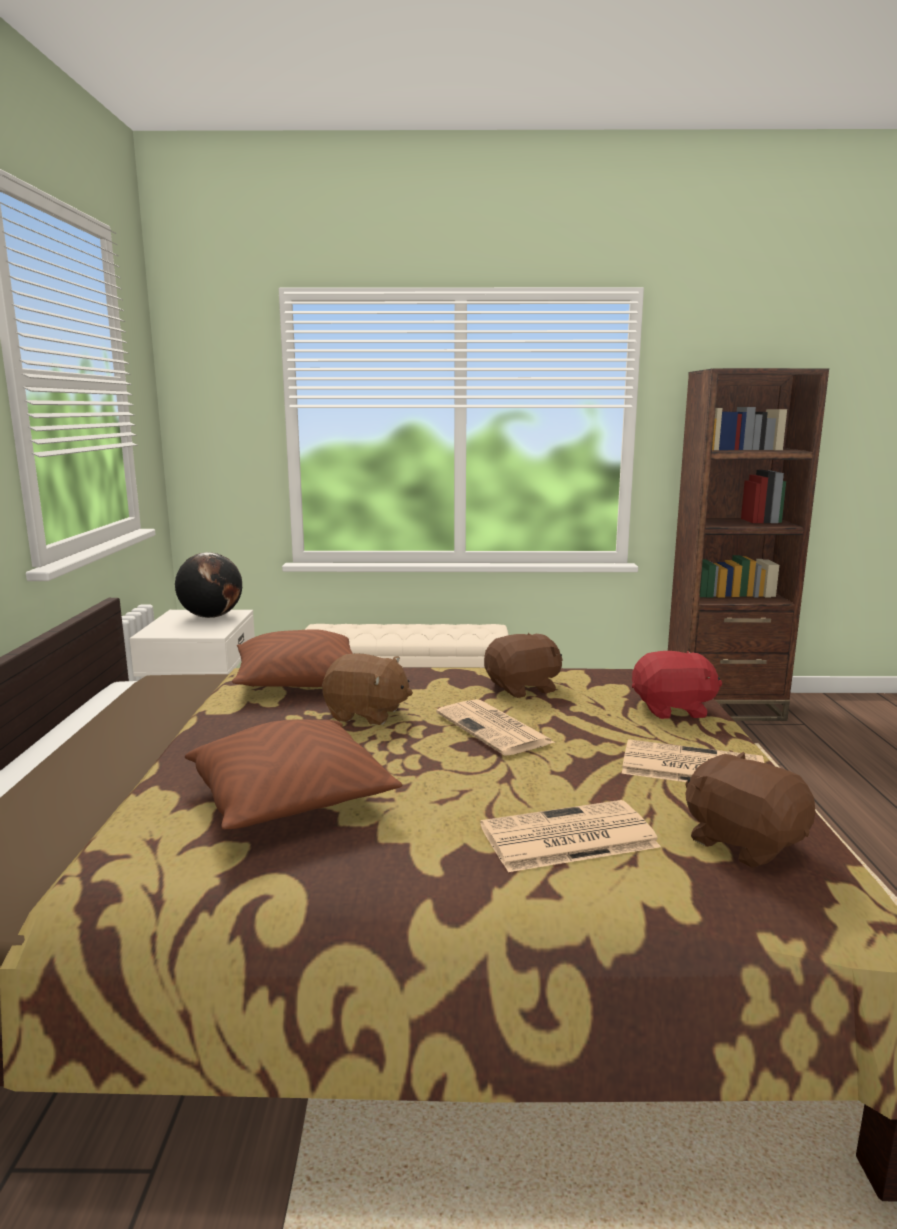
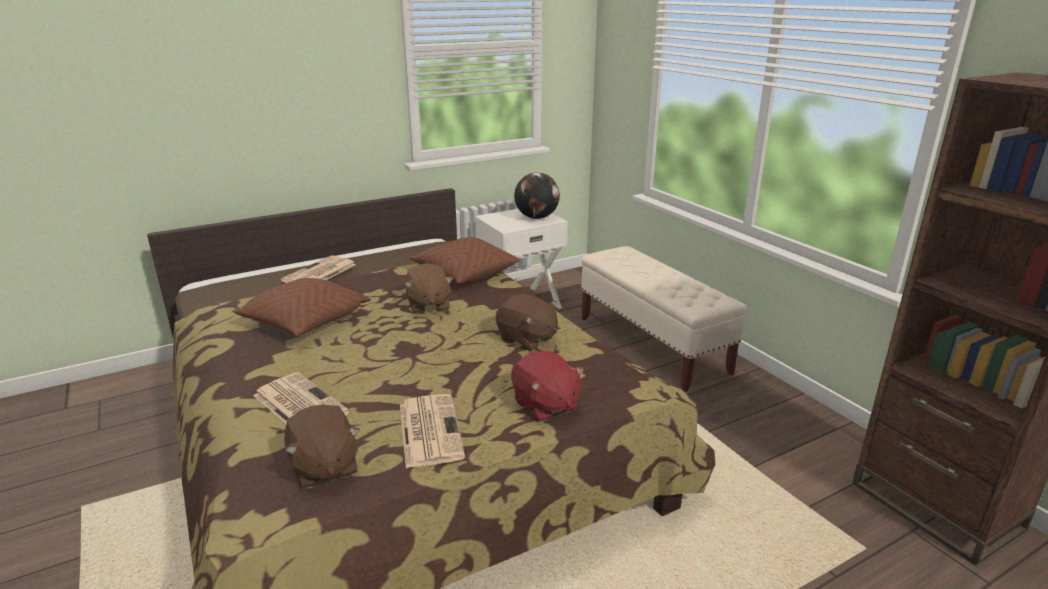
camera: 60 degrees right, 10 degrees up
(495, 729) = (439, 347): newspaper -> newspaper (319, 273)
(743, 842) = (324, 467): brown plush toy -> brown plush toy turned 135 degrees clockwise

